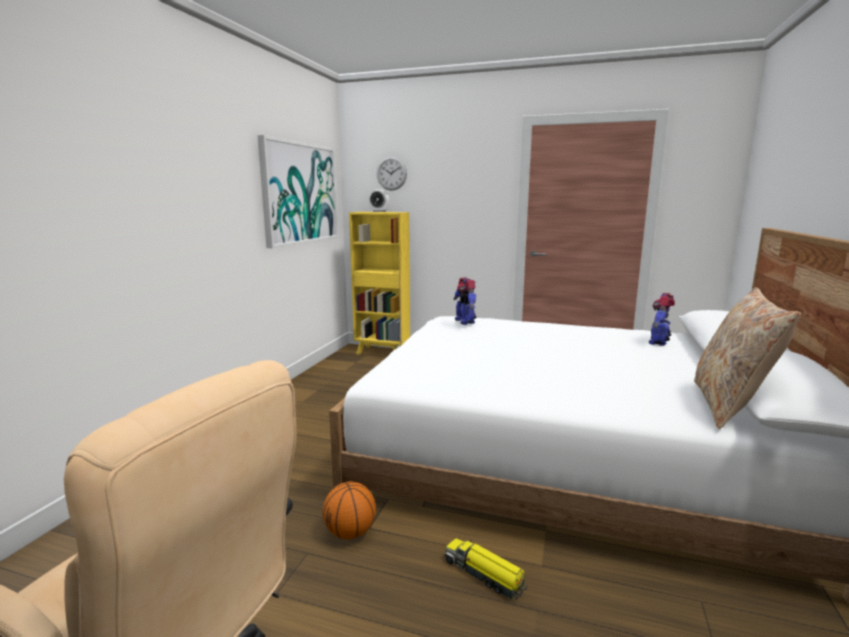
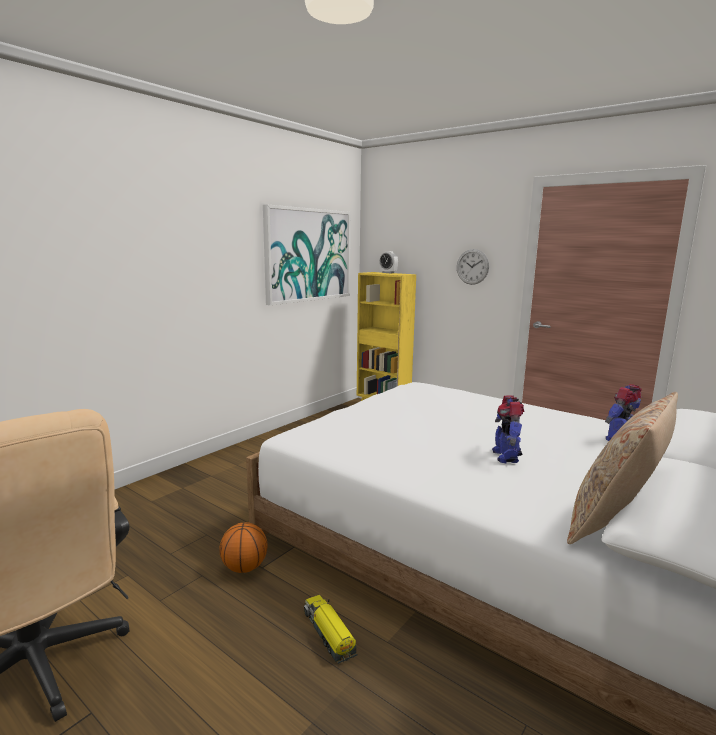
camera: 20 degrees right, 0 degrees up
(391, 173) = (403, 235): wall clock -> wall clock (472, 266)
(465, 321) = (424, 390): toy robot -> toy robot (506, 456)

